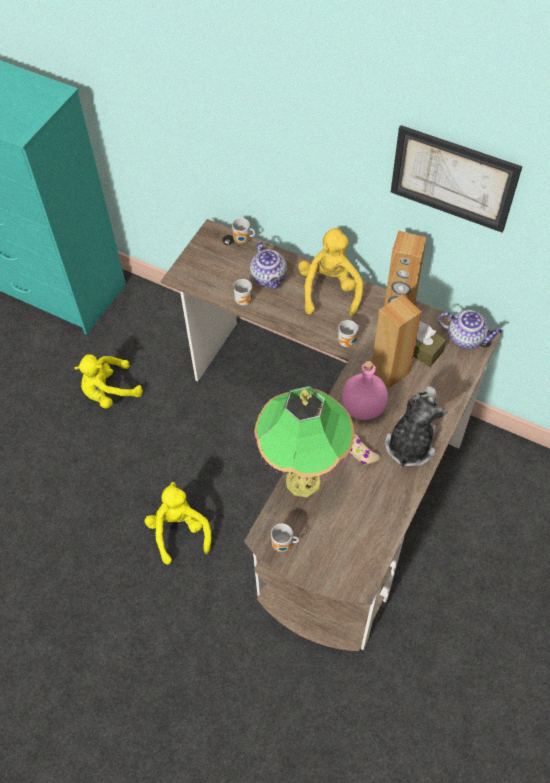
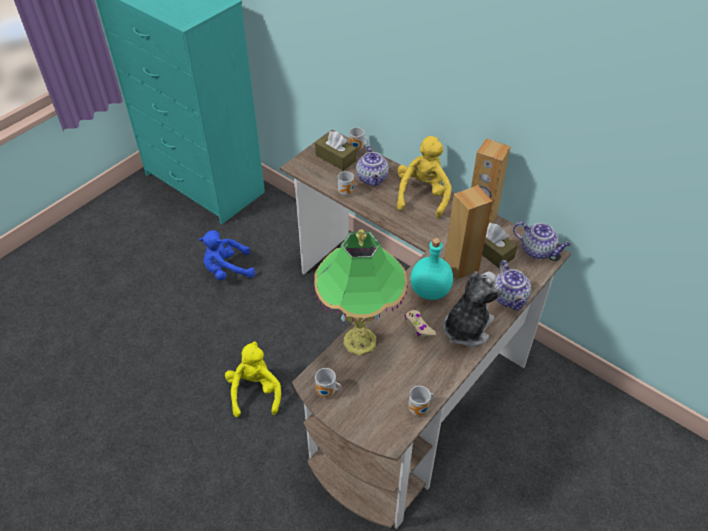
camera: 10 degrees right, 10 degrees down
(109, 392) = (227, 270): yellow plush toy -> blue plush toy
(221, 257) = (335, 158): none -> brown tissue box
(348, 342) = (429, 237): mug -> mug (420, 409)
(362, 407) = (429, 290): pink bottle -> turquoise bottle
(448, 401) = (510, 298): none -> teapot
(453, 178) = (538, 87): picture -> none

